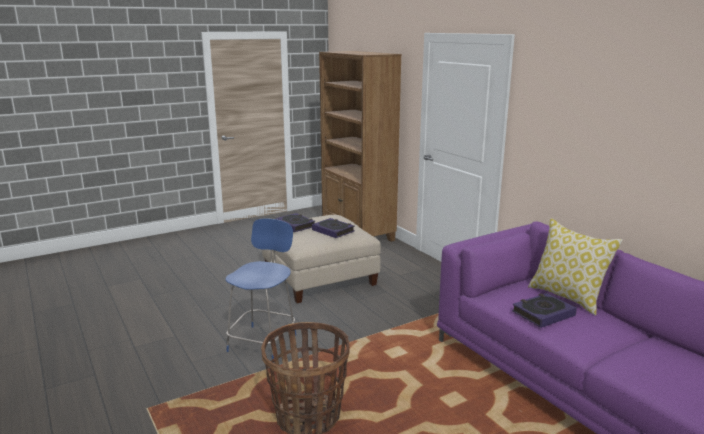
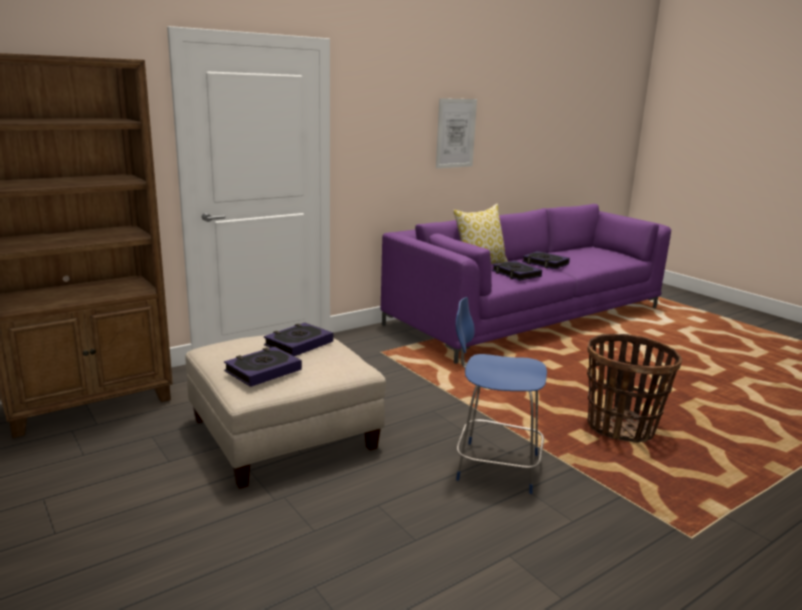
camera: 95 degrees left, 0 degrees up
(622, 342) = (545, 263): none -> book
(642, 142) = (455, 133): none -> picture

